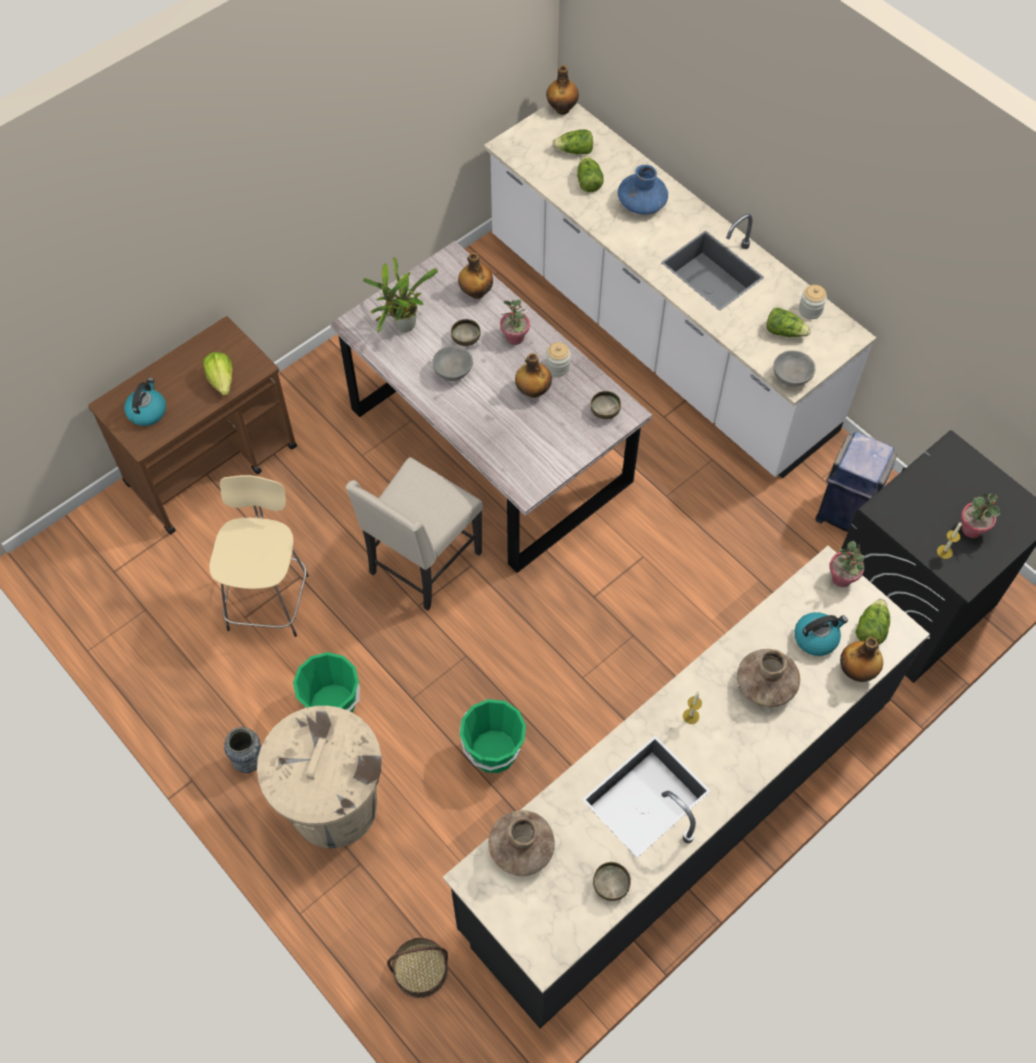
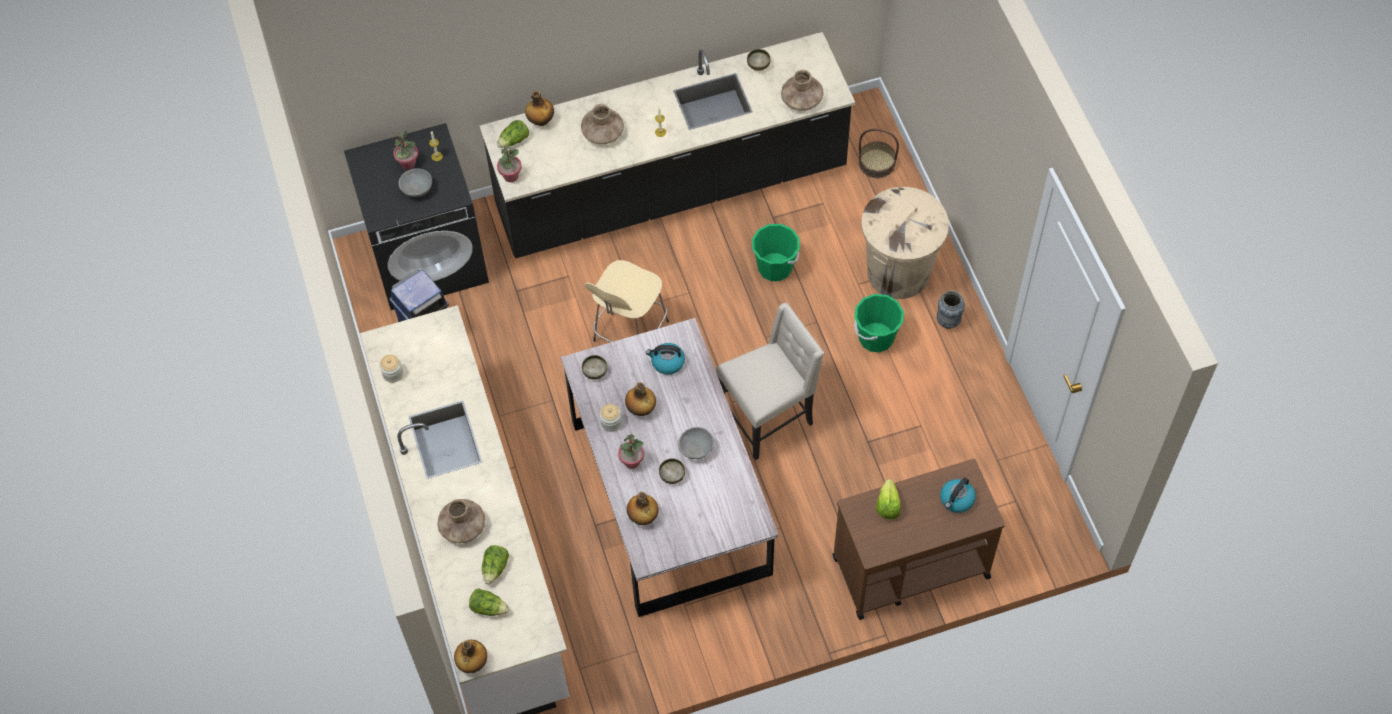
camera: 155 degrees left, 0 degrees up
(269, 599) = (898, 433): beige stool -> beige stool (629, 333)
(403, 327) = (719, 507): potted plant -> none
(641, 203) = (462, 526): blue vase -> brown vase
(784, 331) = (425, 363): lettuce -> none
(790, 377) = (446, 325): grey bowl -> grey bowl (417, 190)
(816, 638) = (552, 147): kettle -> kettle (667, 362)

